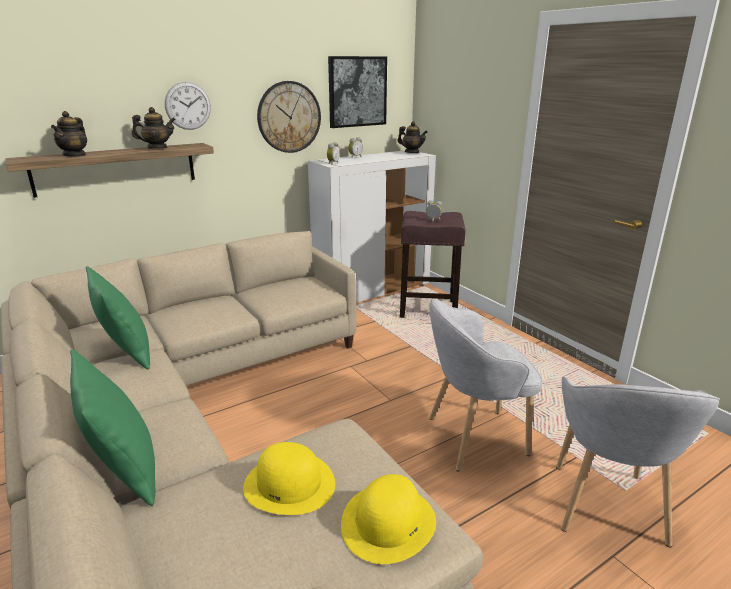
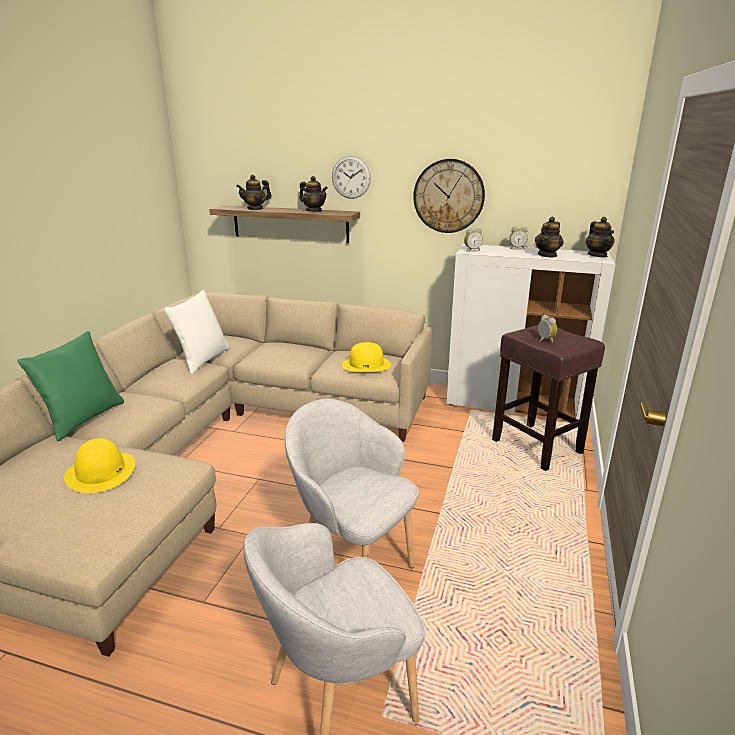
camera: 50 degrees right, 0 degrees up
(126, 353) = (203, 360): green pillow -> white pillow
(357, 91) = (539, 174): picture -> none
(387, 157) = (547, 255): none -> teapot
(388, 522) = (86, 526): yellow hat -> yellow hat (366, 364)

